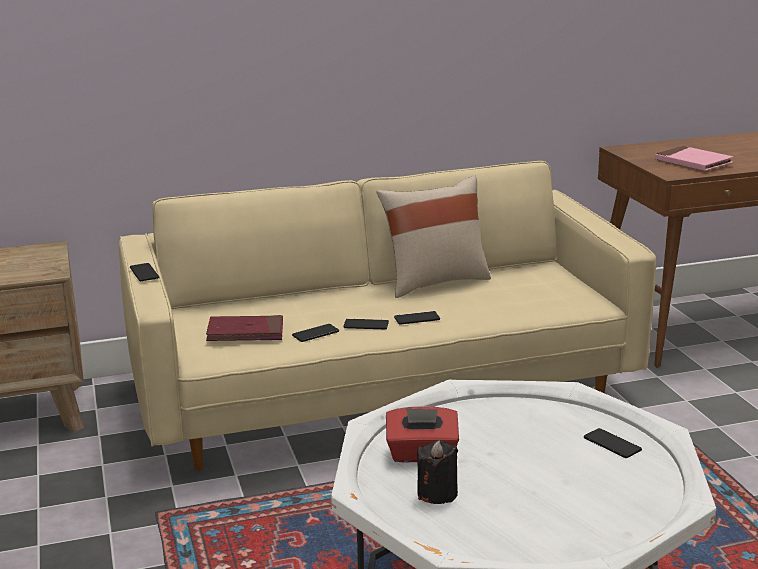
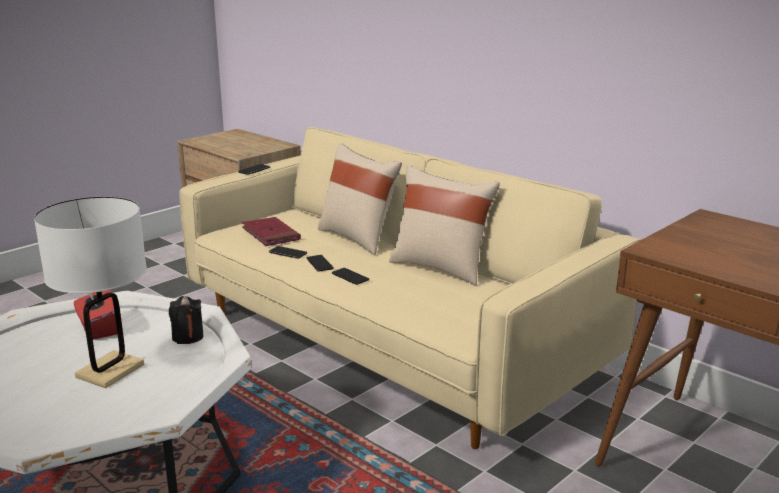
camera: 60 degrees right, 0 degrees up
(313, 297) = (358, 238): none -> beige pillow
(437, 494) = (38, 346): black candle -> black candle (188, 337)
(538, 458) = (110, 371): none -> white table lamp
(612, 444) = (150, 398): phone -> none
(693, 162) = (719, 252): pink book -> none

